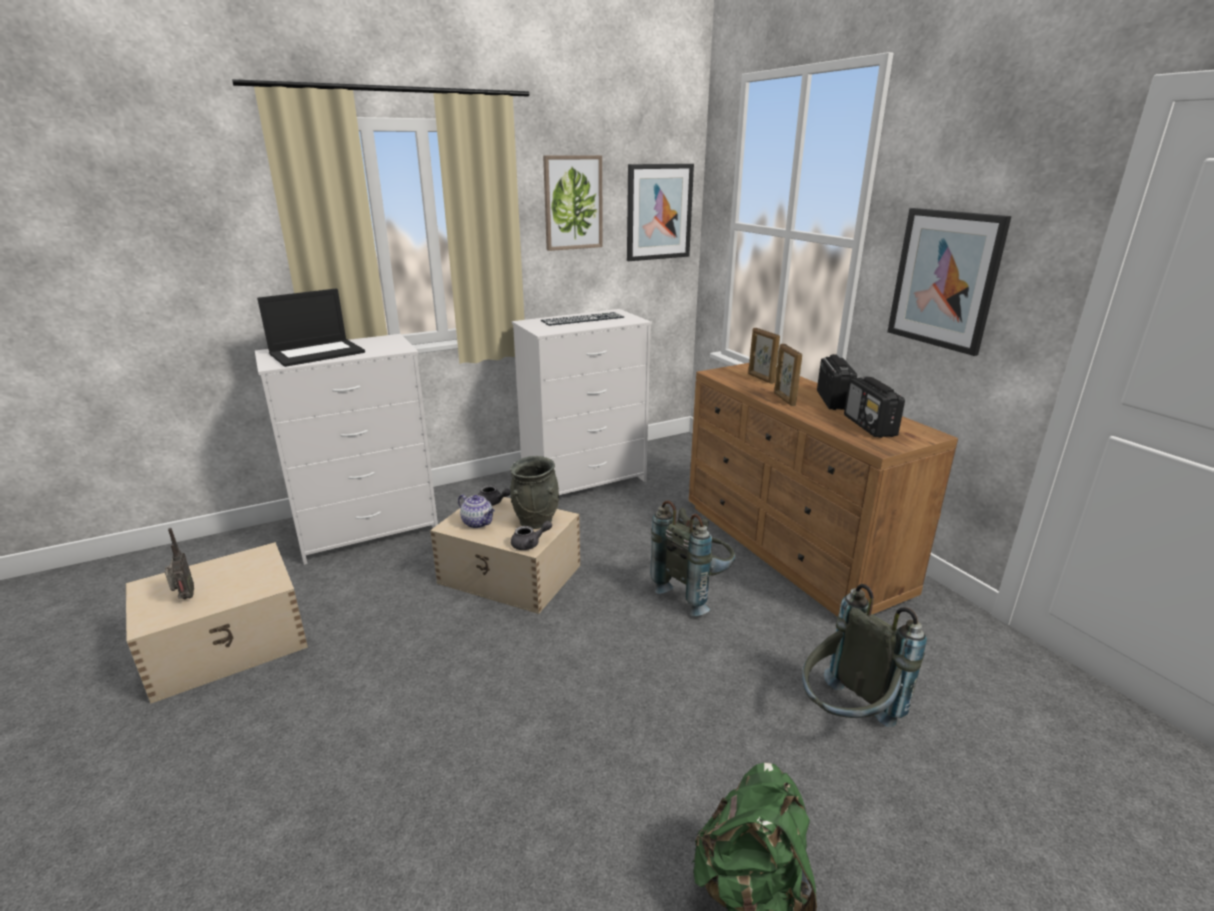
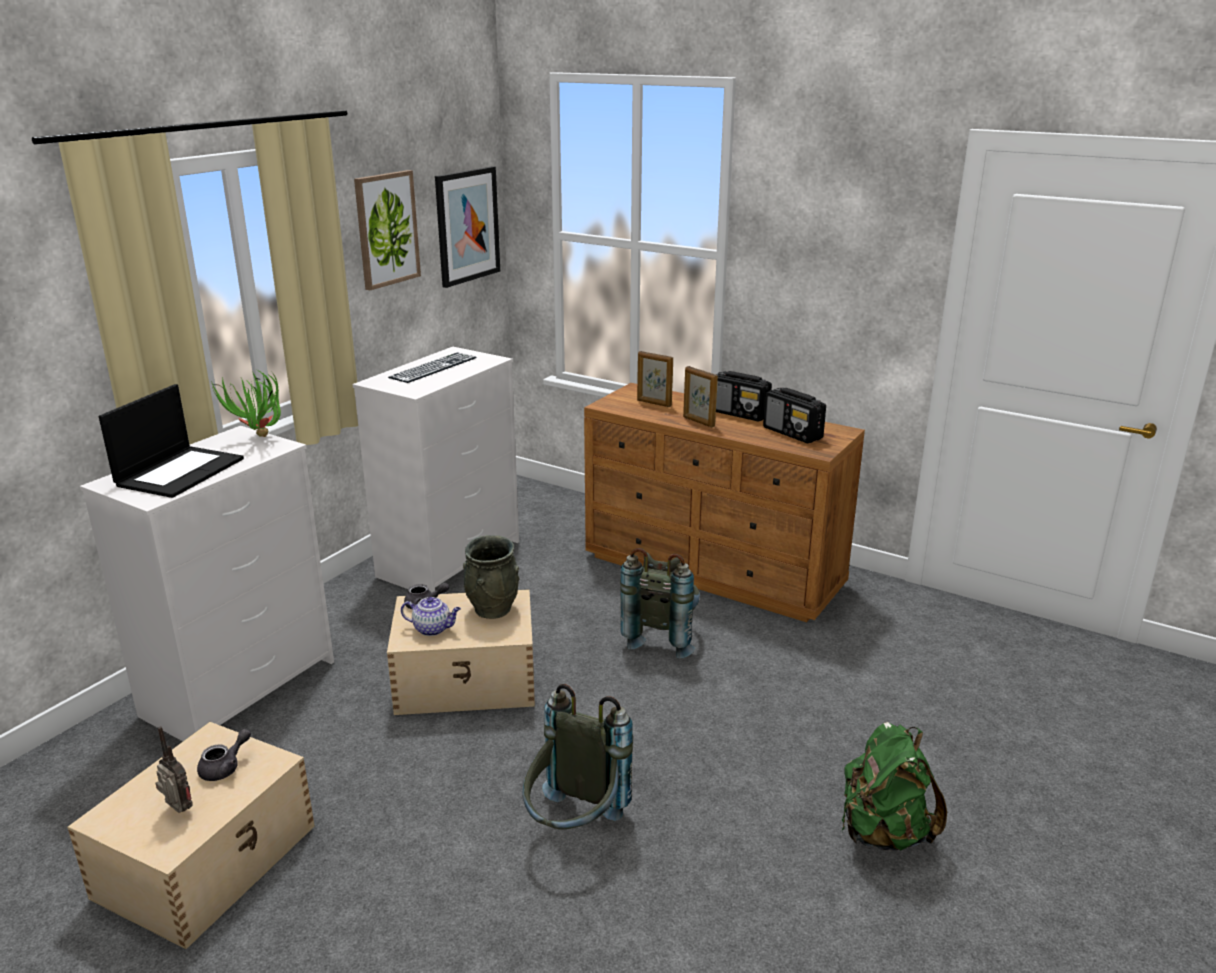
camera: 30 degrees left, 0 degrees up
(395, 343) = (259, 440): none -> potted plant
(530, 544) = (512, 633): grey teapot -> grey teapot (225, 768)
(833, 400) = (739, 414): radio -> radio turned 150 degrees clockwise
(845, 718) = (859, 696): grey backpack -> grey backpack (574, 828)
(945, 279) = (819, 287): picture -> none

